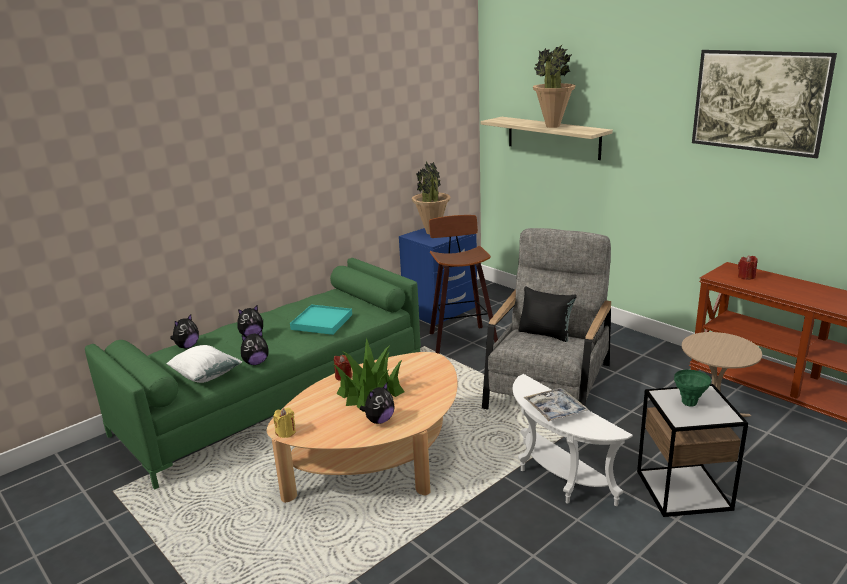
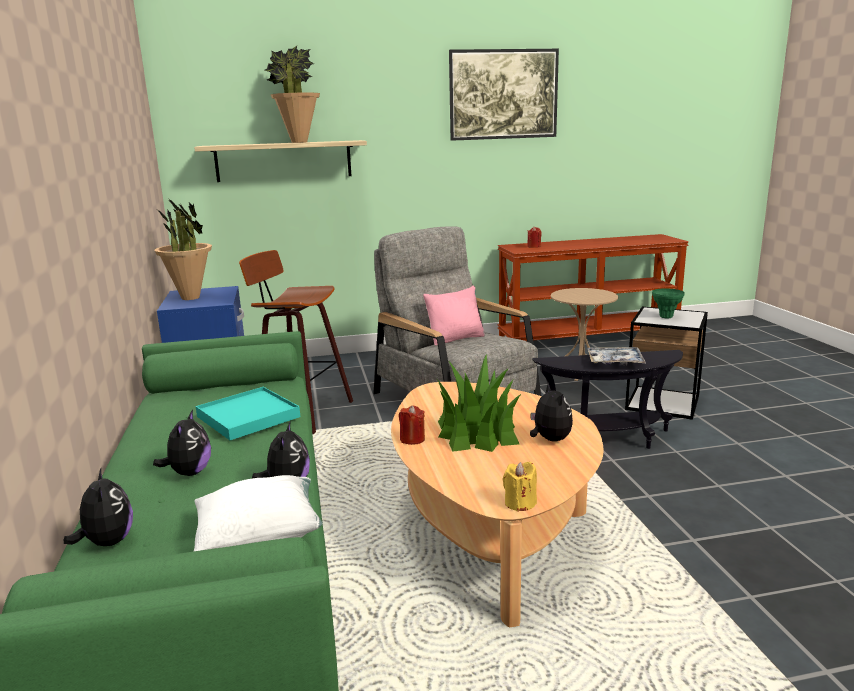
camera: 60 degrees left, 5 degrees down
(545, 334) = (456, 339): black pillow -> pink pillow
(557, 478) = (608, 441): white side table -> black side table

